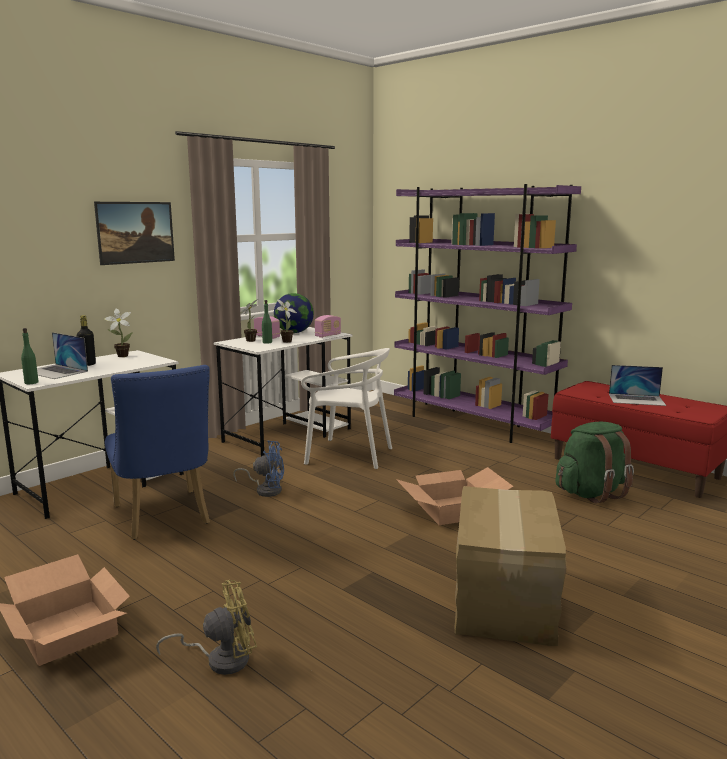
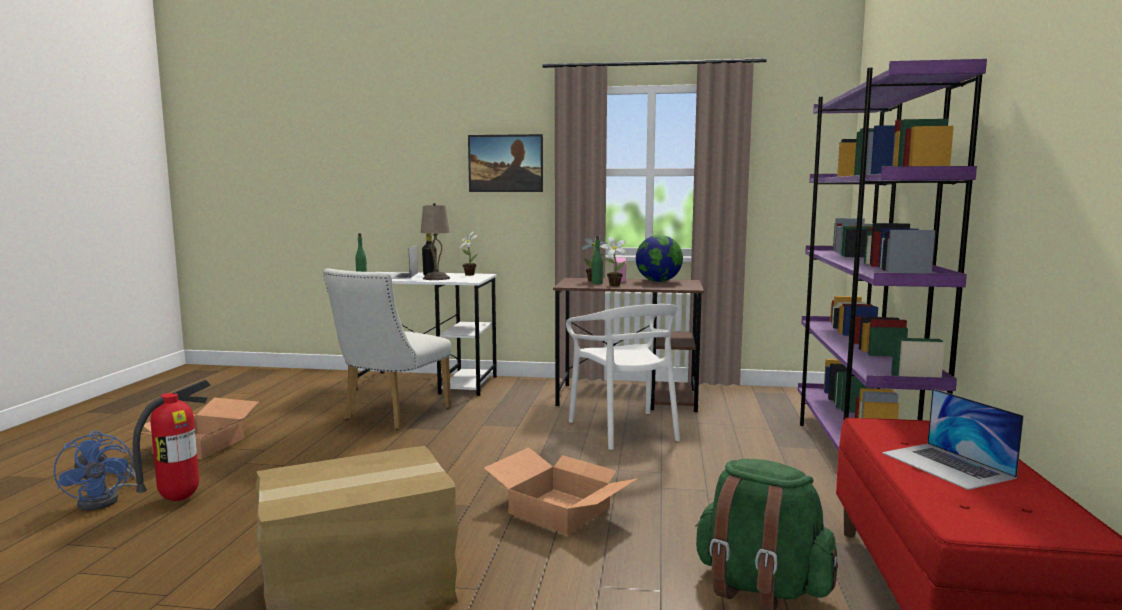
camera: 55 degrees right, 5 degrees down
(113, 365) = (436, 278): none -> beige table lamp
(164, 518) = (391, 415): blue chair -> white chair
(220, 659) = (179, 498): yellow fan -> fire extinguisher
(266, 490) = (489, 426): blue fan -> blue fan (106, 500)
(288, 435) = (628, 397): white desk -> brown desk
(328, 335) = (672, 287): radio -> none

